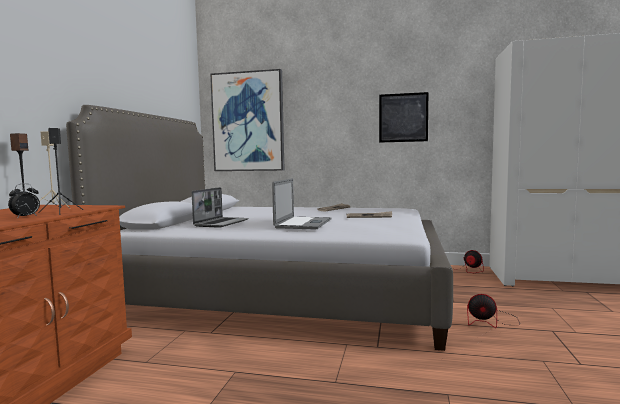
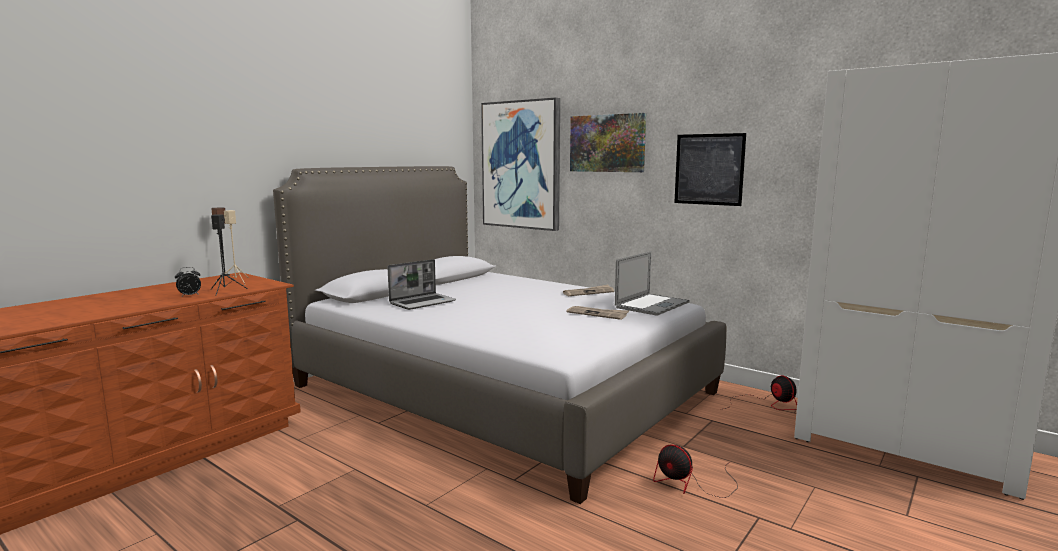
camera: 25 degrees right, 5 degrees up
(303, 223) = (494, 317): laptop -> laptop (652, 305)
(323, 102) = (607, 143): none -> picture

